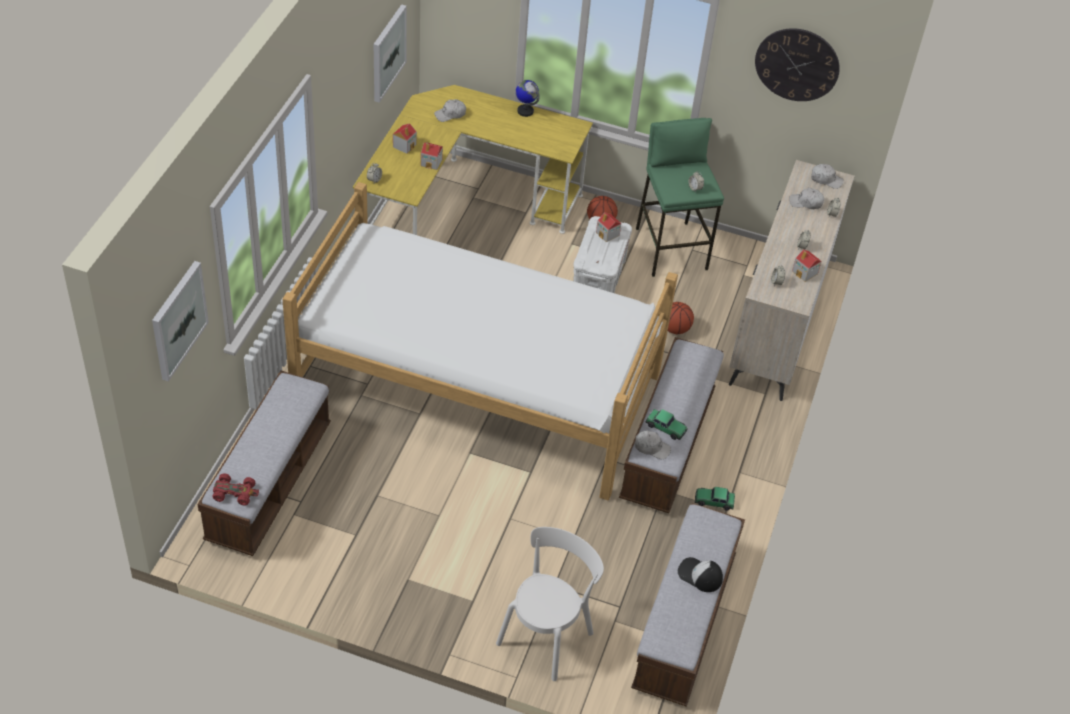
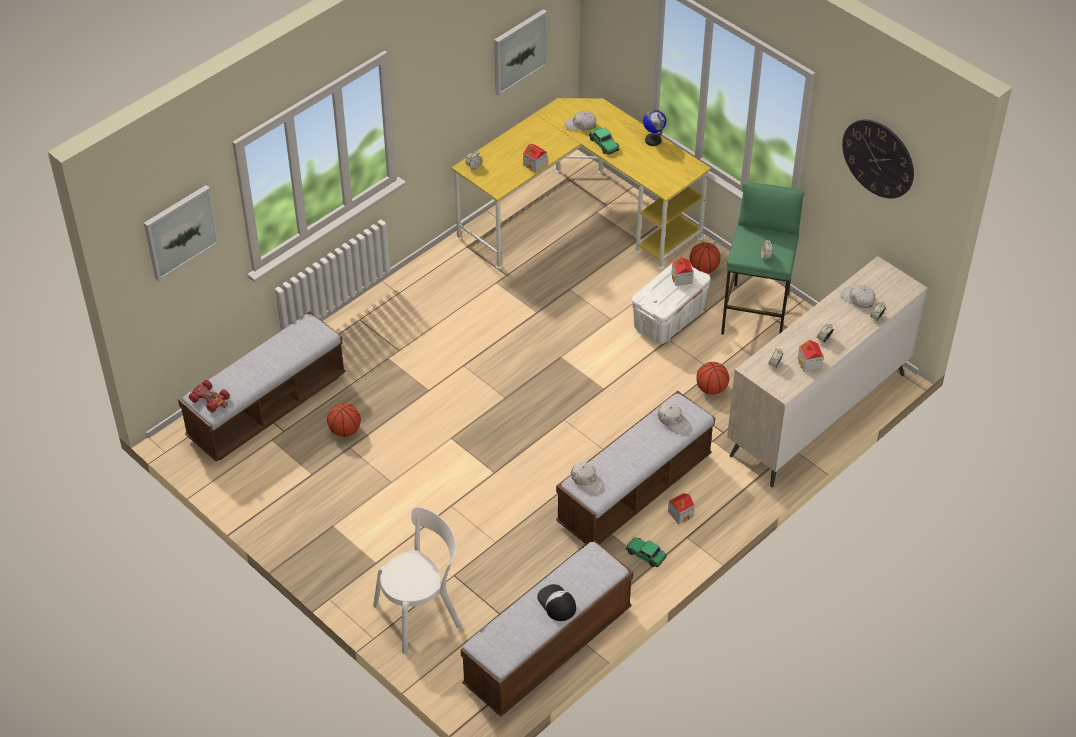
camera: 30 degrees right, 0 degrees up
(362, 480) = (345, 431): none -> basketball
(404, 145) = (520, 142): toy house -> toy house (681, 514)
(477, 385) = (494, 382): bed -> none
(666, 427) = (612, 467): toy car -> toy car (604, 144)
(826, 179) = (894, 283): white cap -> white cap (673, 421)

